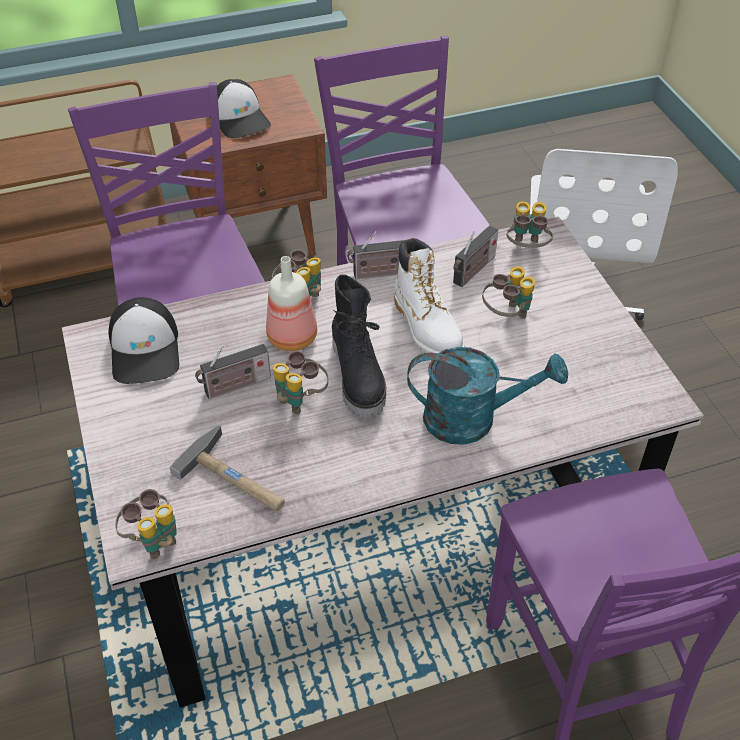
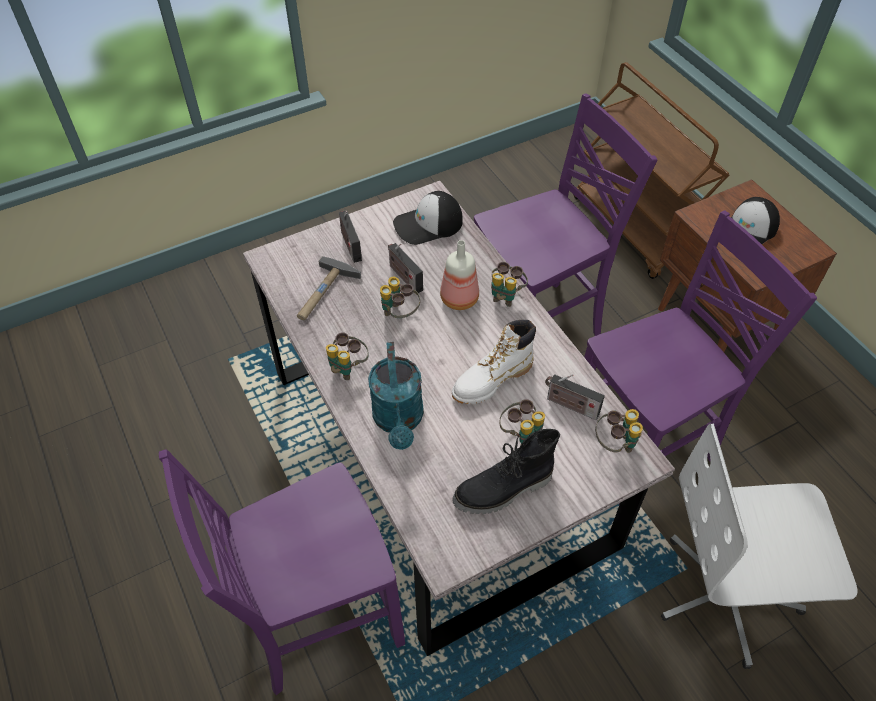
camera: 80 degrees right, 5 degrees up
(153, 539) = (273, 264): binoculars -> binoculars (348, 367)
(359, 377) = (428, 344): black boot -> black boot (503, 491)
(380, 273) = (546, 341): radio -> radio (350, 244)

